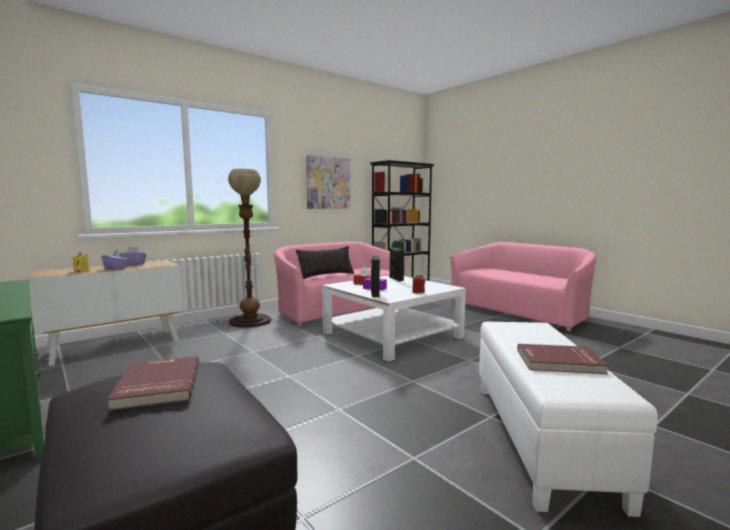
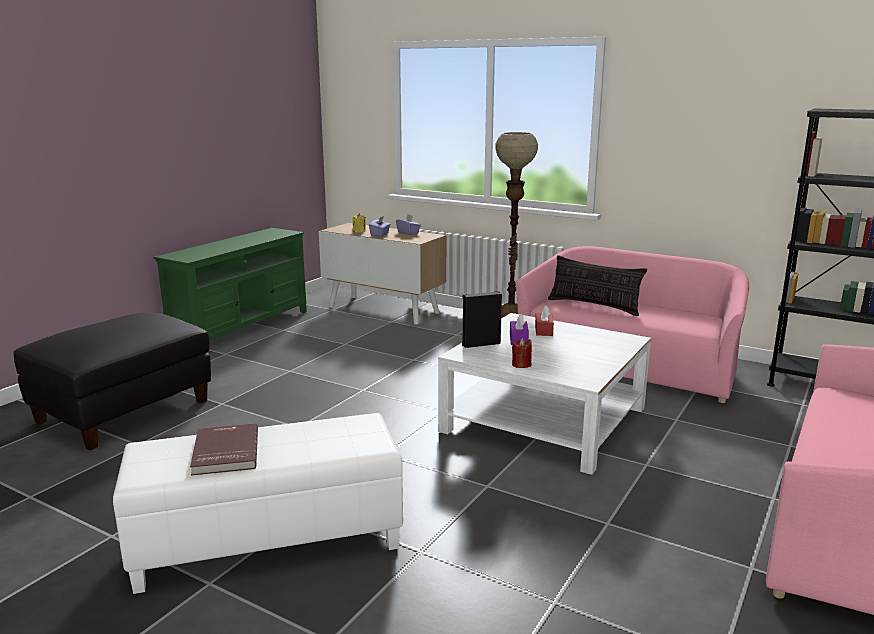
camera: 70 degrees right, 10 degrees up
(156, 385) = (127, 323): red book -> none
(328, 183) = (704, 149): picture -> none
(395, 279) = (604, 342): black speaker -> none

